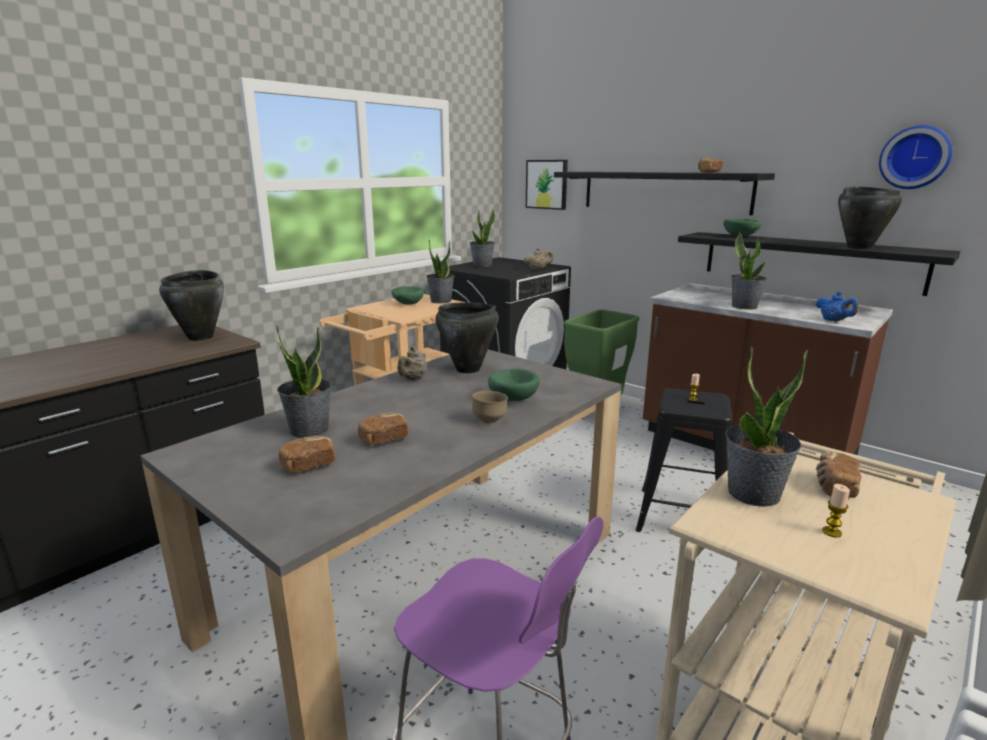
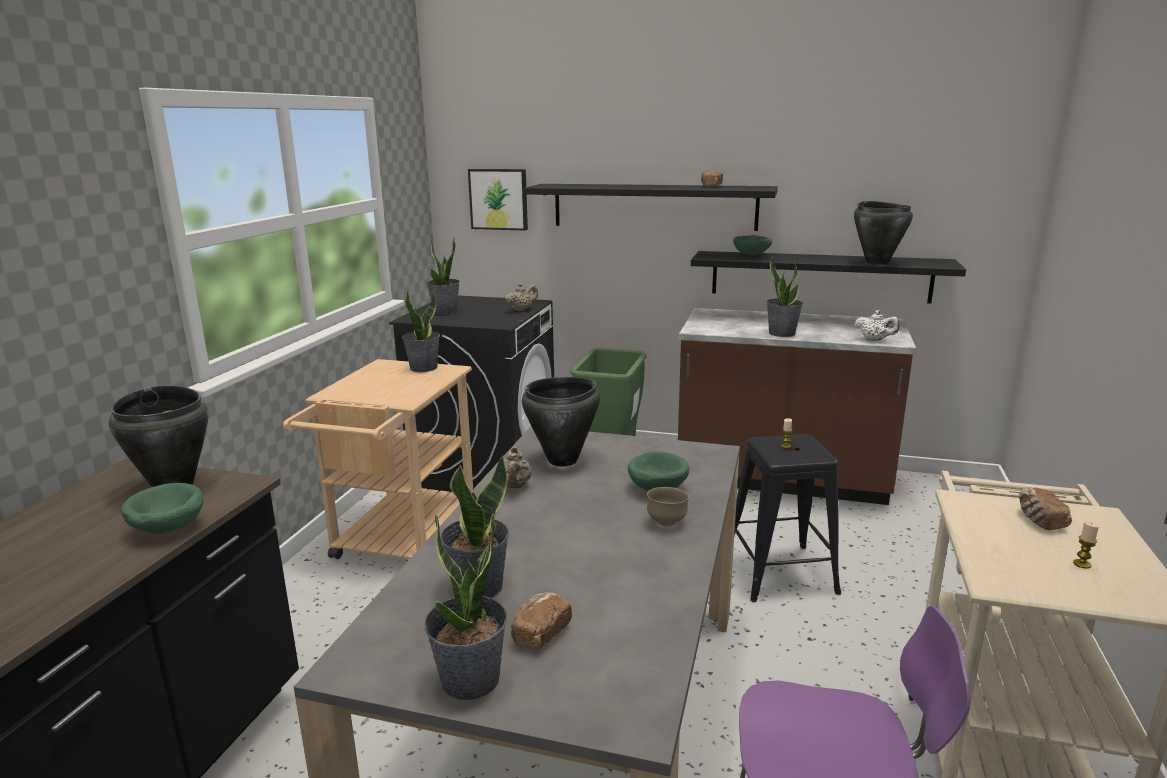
camera: 25 degrees left, 0 degrees up
(383, 439) = (583, 576): bread -> none
(407, 304) = (386, 379): green bowl -> green bowl (167, 529)
(753, 494) = (995, 543): potted plant -> potted plant (470, 680)
(834, 321) = (875, 340): blue teapot -> white teapot
(915, 157) = (910, 171): wall clock -> none

